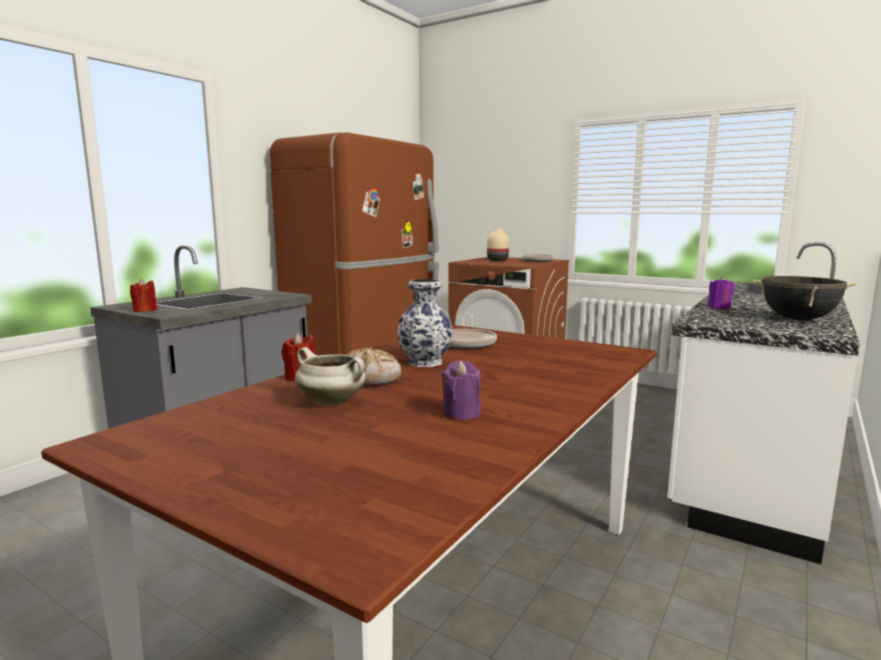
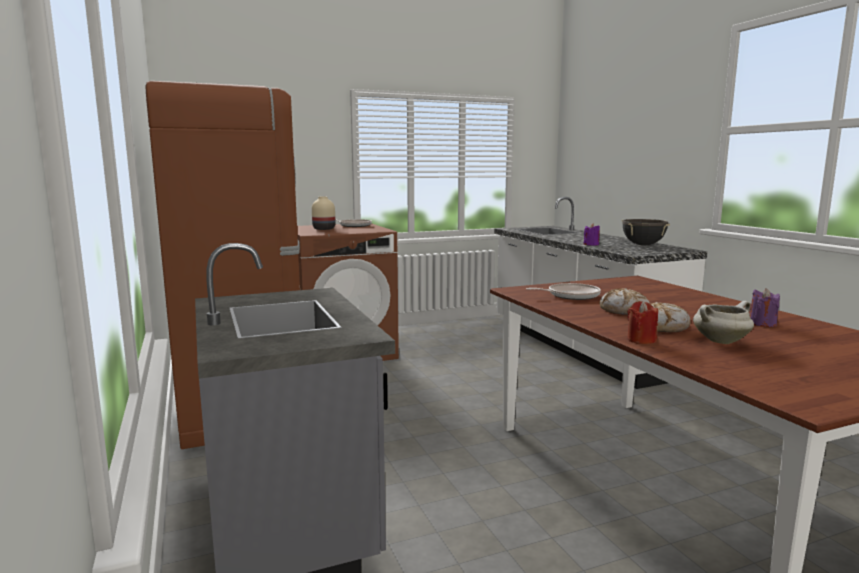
camera: 55 degrees left, 0 degrees up
(145, 310) = (308, 341): red candle -> none
(425, 362) = (624, 311): vase -> bread

